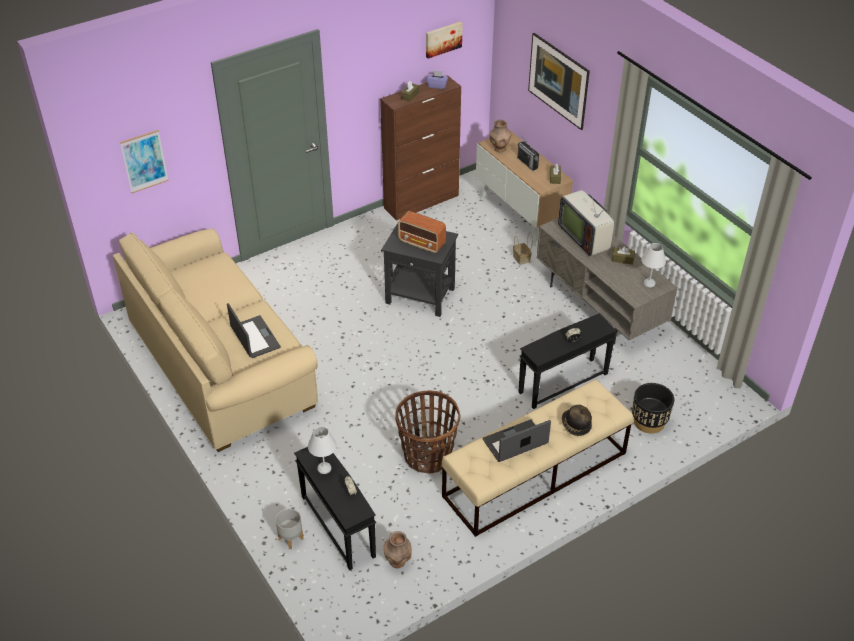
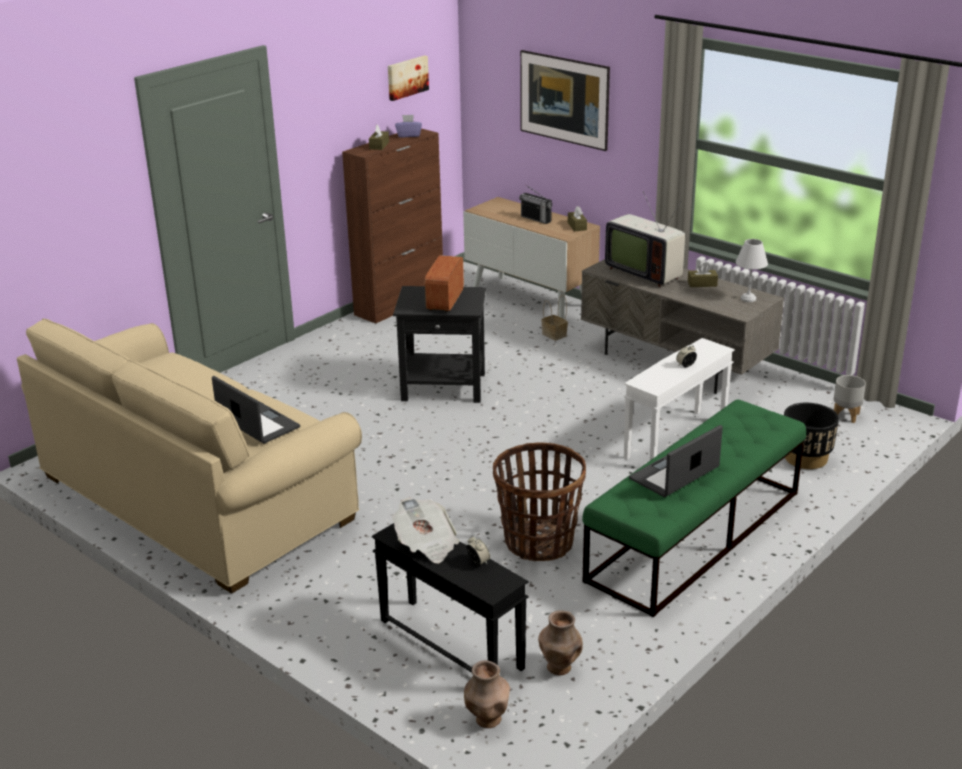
camera: 15 degrees left, 15 degrees down
(144, 161) = (51, 222): picture -> none
(291, 539) = (388, 672): grey planter -> grey planter (846, 416)
(325, 468) = (426, 545): white table lamp -> newspaper
(422, 243) = (444, 301): radio -> radio turned 90 degrees clockwise
(499, 149) = (494, 212): brown vase -> brown vase (487, 720)
(534, 475) = (694, 536): beige bench -> green bench
(563, 382) = (675, 439): black side table -> white side table
(575, 425) = (741, 444): hat -> none

